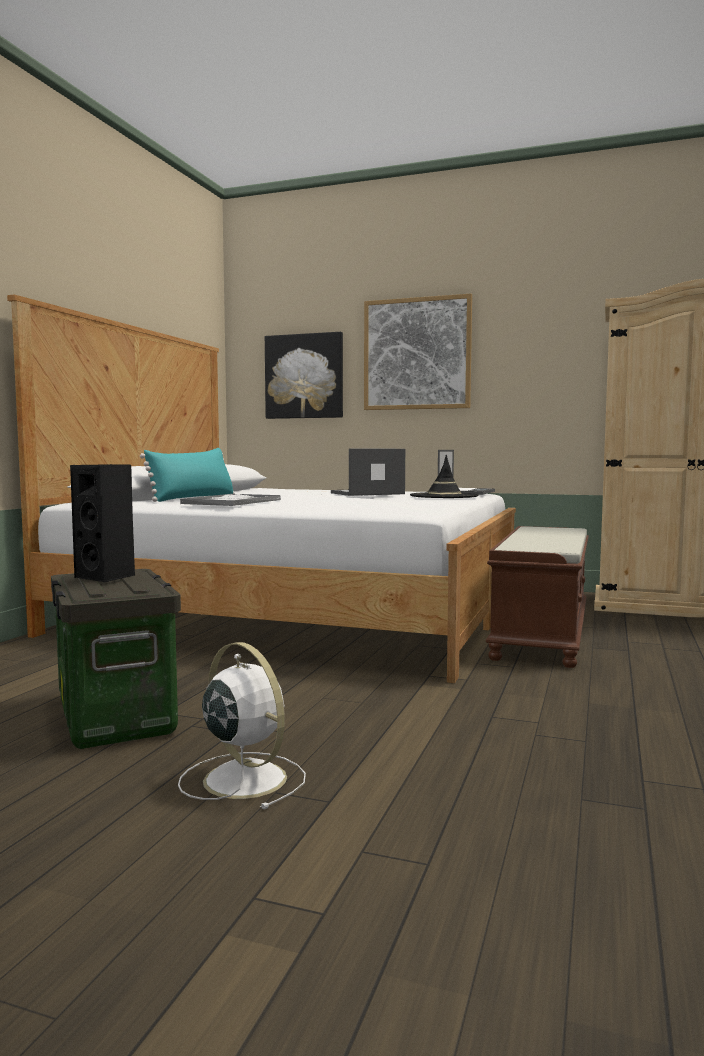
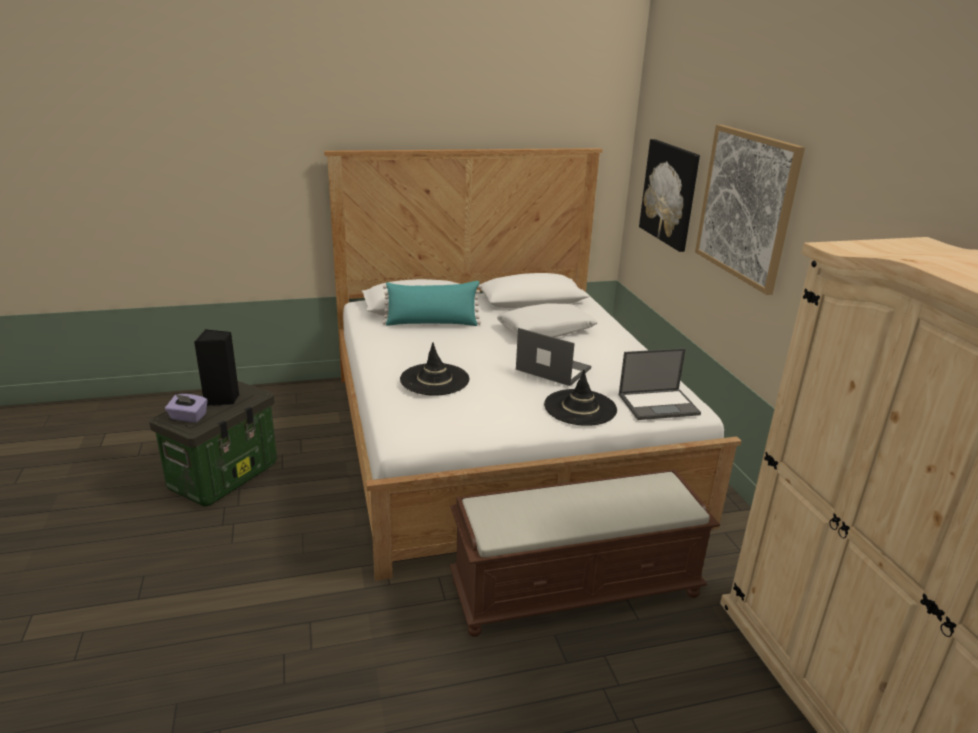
camera: 55 degrees right, 20 degrees up
(119, 588) = (188, 417): none -> purple tissue box
(233, 502) = (401, 349): tray -> none
(242, 778) = (157, 557): white fan -> none
(288, 492) = (546, 330): none -> white pillow
(328, 499) = (434, 380): none -> black hat

